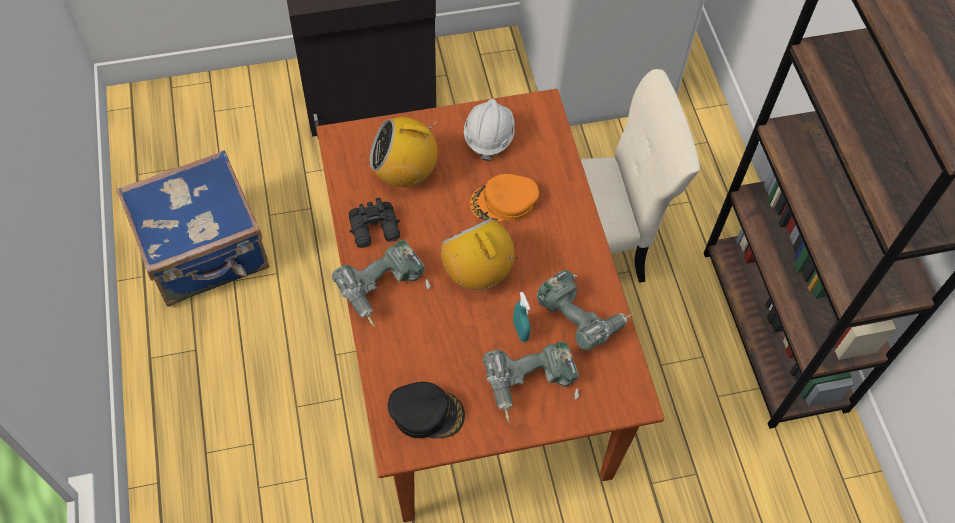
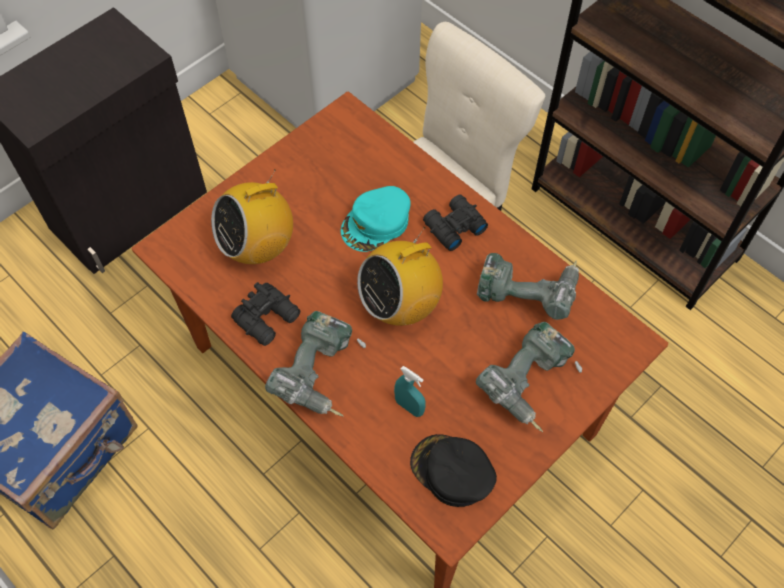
camera: 30 degrees left, 0 degrees up
(426, 412) = (452, 472): black cap -> black cap turned 120 degrees counterclockwise
(477, 273) = (400, 305): radio -> radio turned 60 degrees counterclockwise
(488, 137) = (316, 168): white hard hat -> none
(504, 202) = (376, 223): orange cap -> turquoise cap
(520, 331) = (482, 337): turquoise spray bottle -> turquoise spray bottle (409, 407)
(560, 236) = (453, 227): none -> black binoculars

